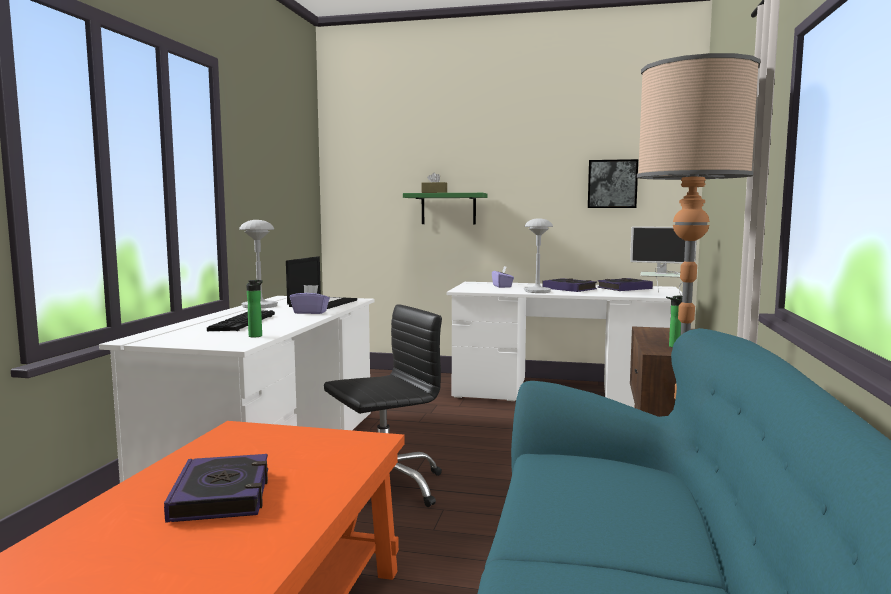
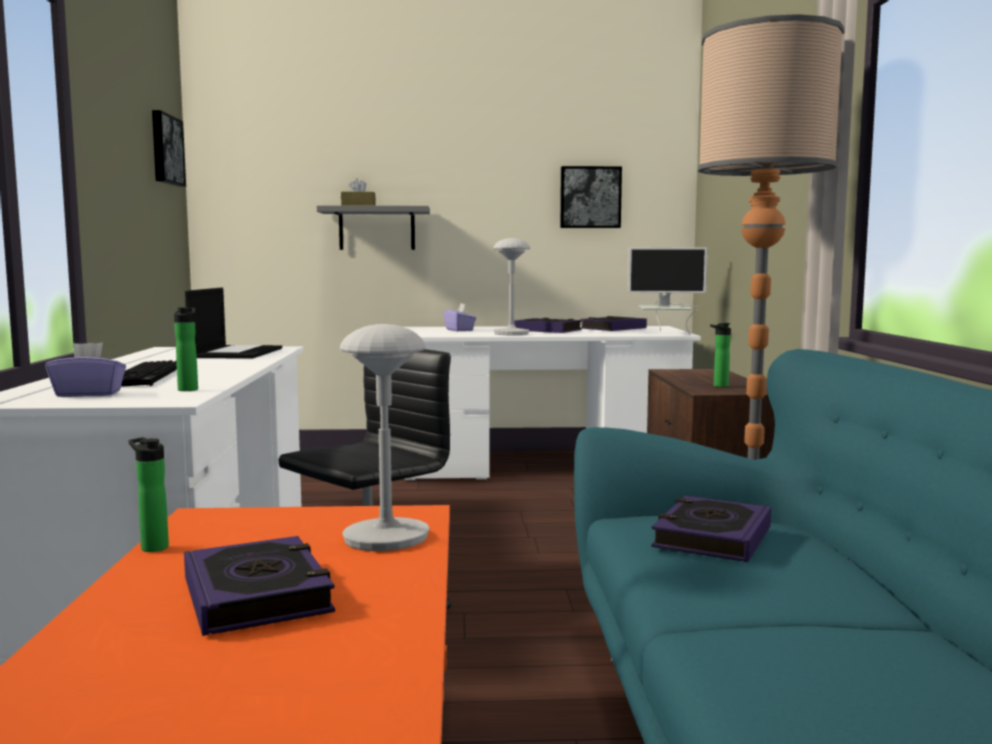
camera: 15 degrees left, 0 degrees up
(189, 450) = (152, 547): none -> bottle
(259, 306) = (144, 358): grey table lamp -> grey table lamp (386, 538)
(301, 156) = (165, 150): none -> picture
(310, 312) = (233, 362): purple tissue box -> purple tissue box (89, 394)
(448, 209) = (377, 228): green shelf -> grey shelf
(593, 480) = (712, 537): none -> book

